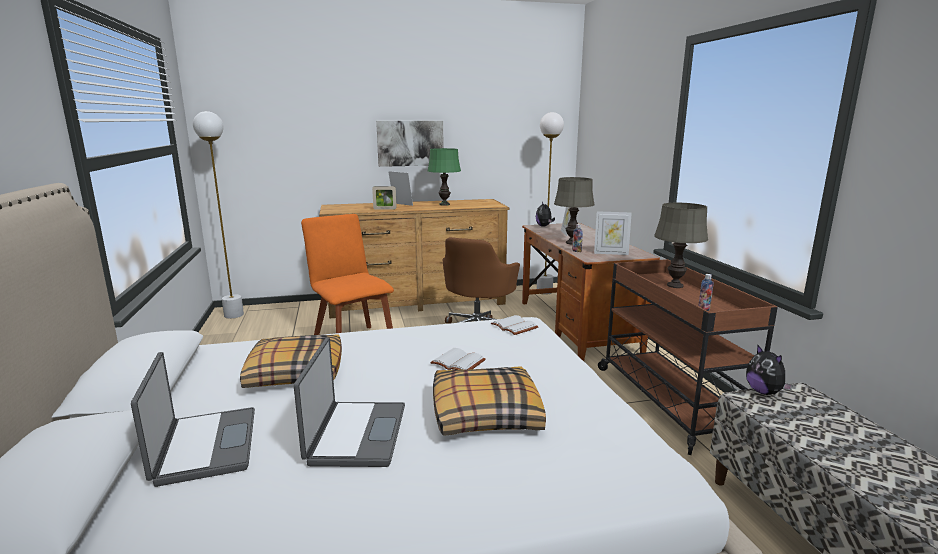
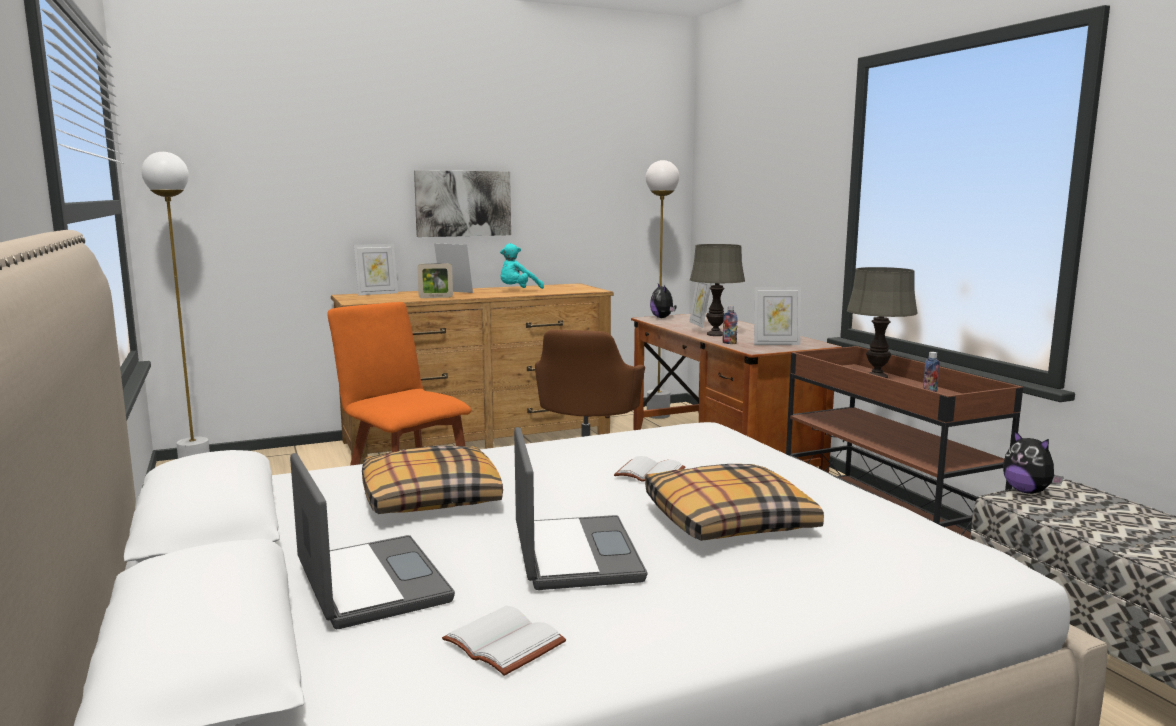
camera: 10 degrees left, 5 degrees down
(350, 204) = (377, 293): none -> picture frame
(444, 204) = (518, 290): green table lamp -> turquoise plush toy
(515, 326) = (697, 432): white book -> white book (507, 642)

